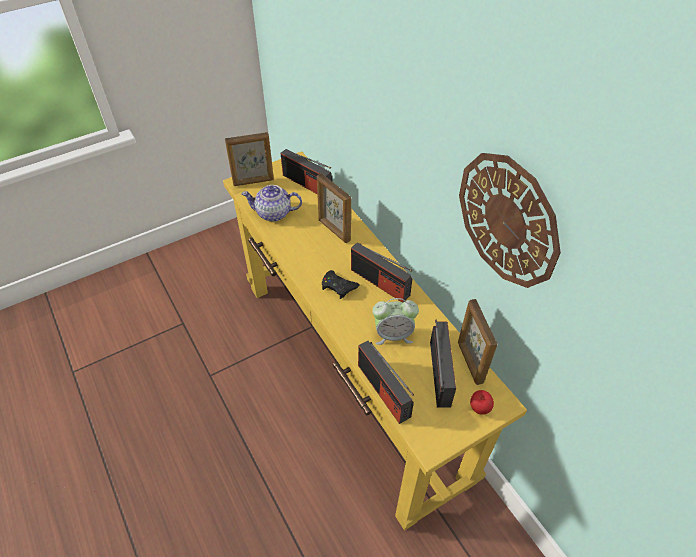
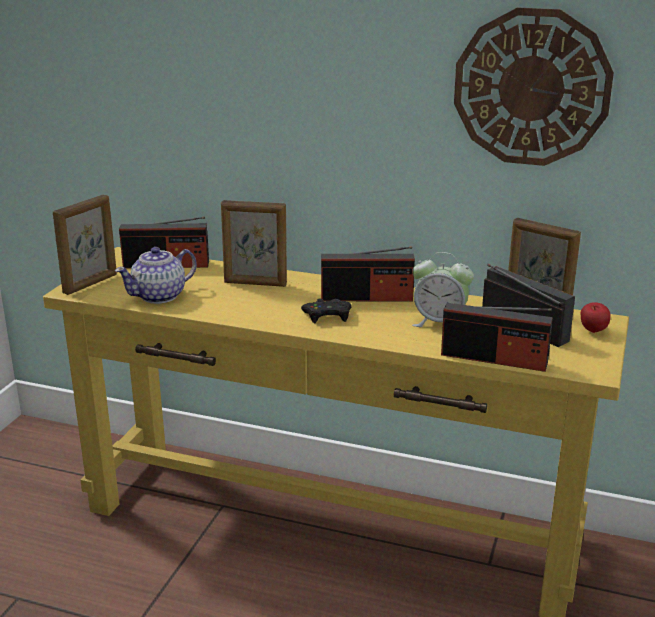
camera: 40 degrees left, 25 degrees down
(393, 335) = (439, 323): alarm clock -> alarm clock turned 60 degrees clockwise

